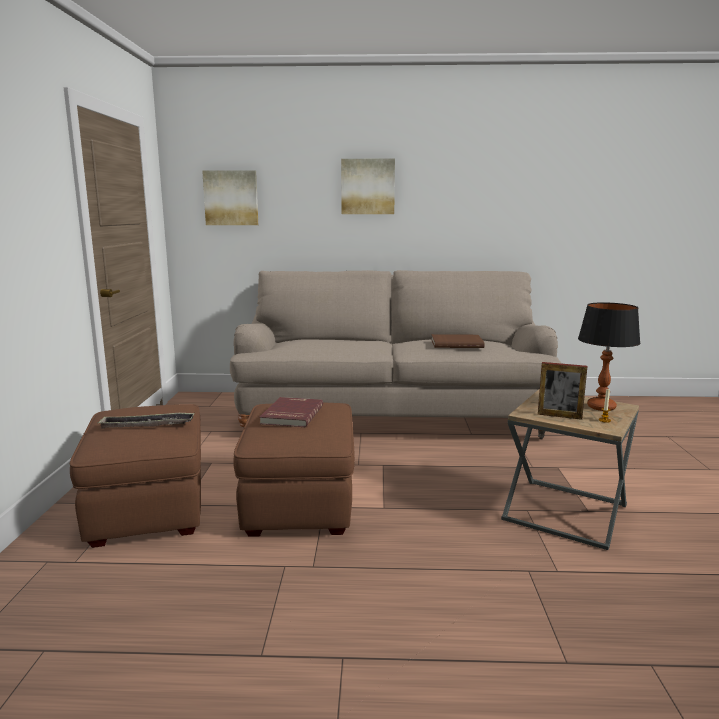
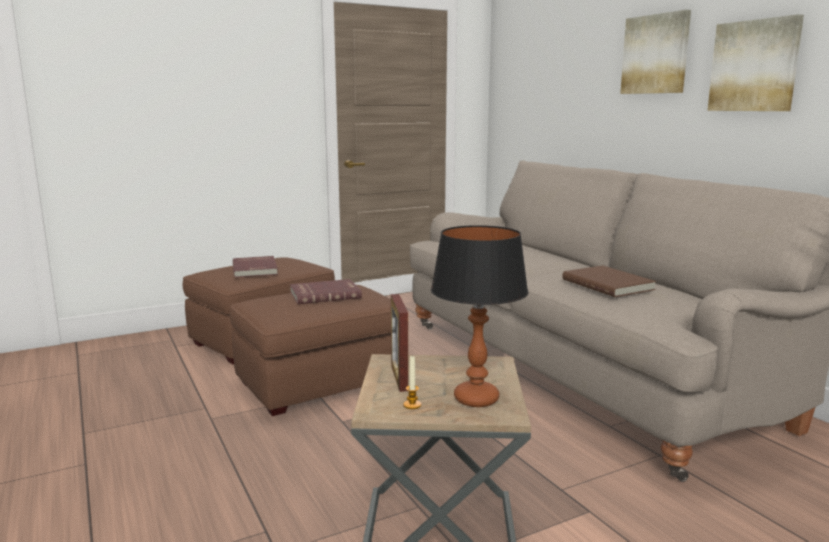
camera: 60 degrees right, 0 degrees up
(147, 425) = (256, 269): tray -> red book
(231, 198) = (532, 77): picture -> picture (754, 66)

